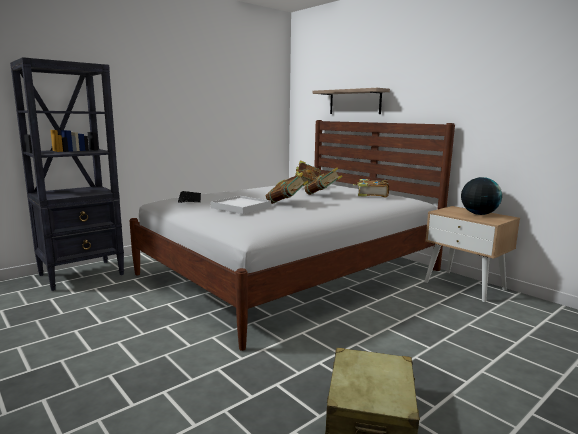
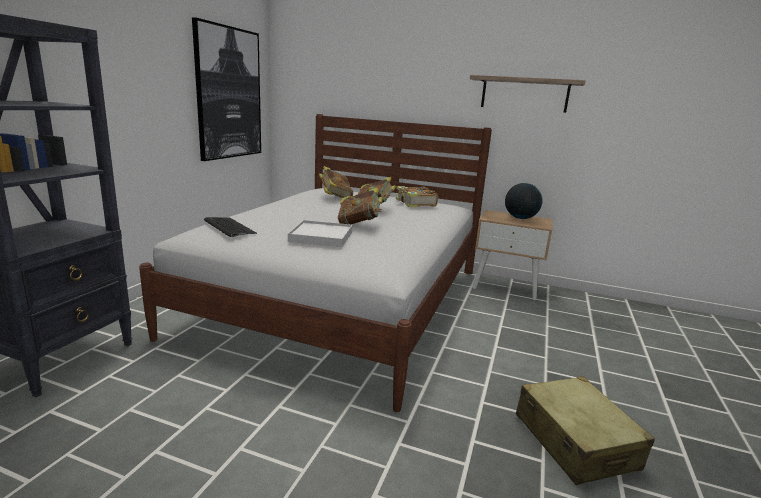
camera: 30 degrees left, 5 degrees up
(245, 106) = (229, 94): none -> picture
(354, 102) = (368, 96): shelf -> shelf (524, 94)

